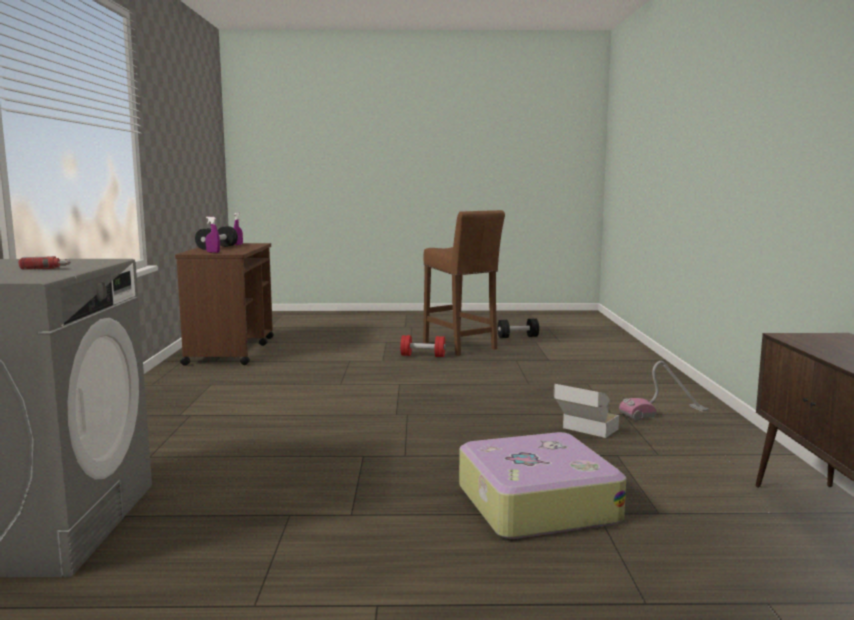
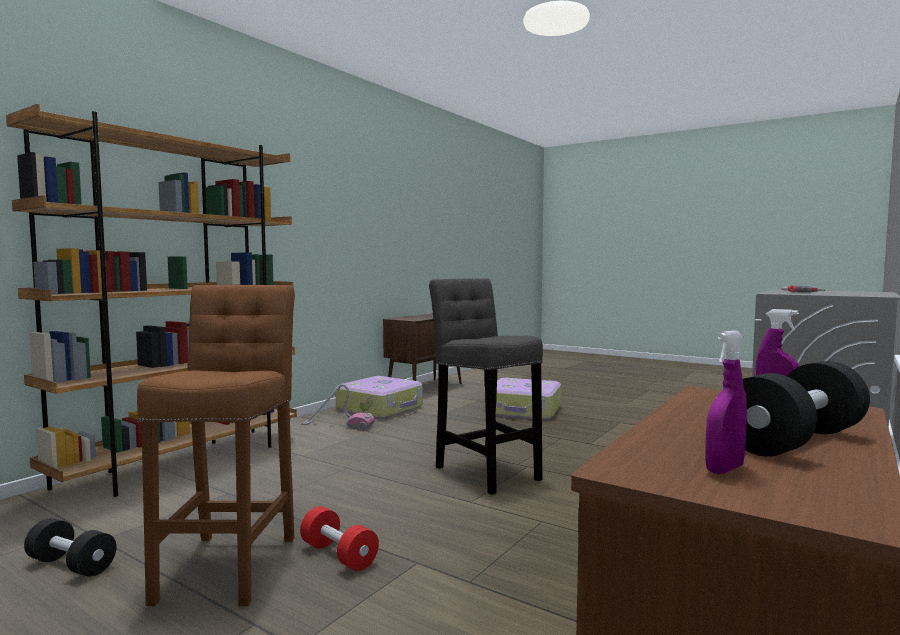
camera: 145 degrees left, 5 degrees down
(424, 402) = (484, 471): none -> grey stool
(584, 432) = (421, 426): cardboard box -> none
(639, 364) = (183, 462): none -> brown bookcase
(715, 449) = (381, 408): none -> suitcase

